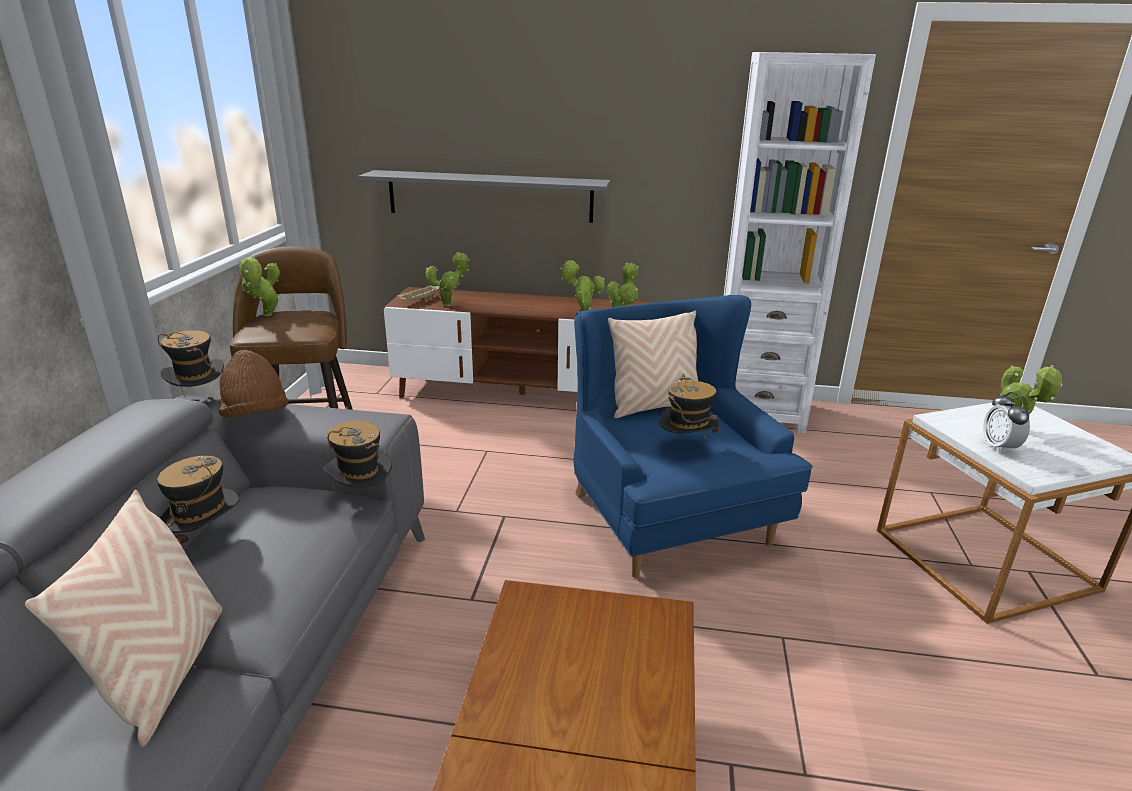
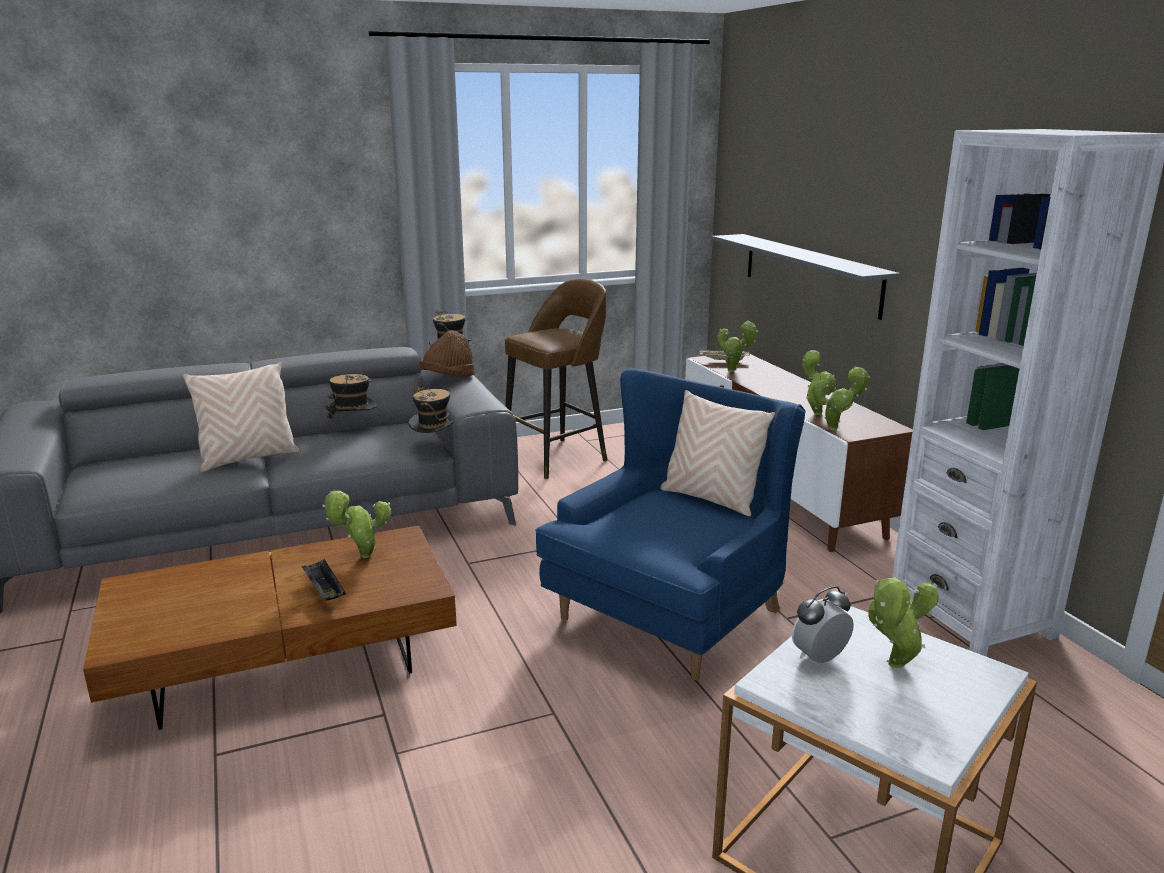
camera: 60 degrees right, 5 degrees down
(266, 316) = (553, 328): potted plant -> potted plant (362, 556)
(619, 704) = (324, 591): none -> black tray
(686, 448) = (642, 526): hat -> none

